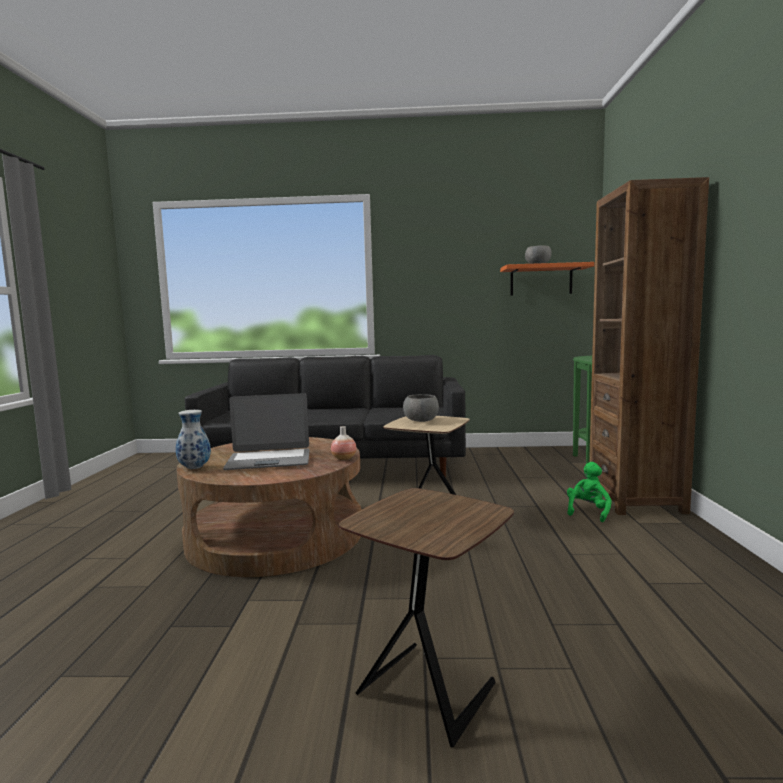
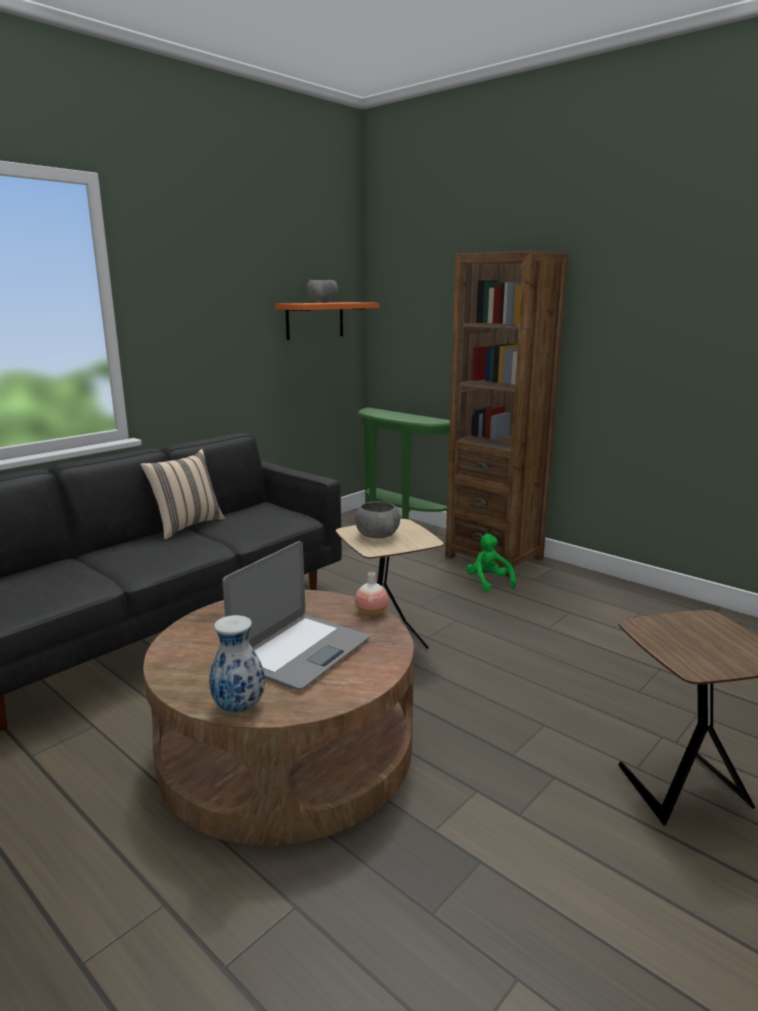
camera: 50 degrees left, 10 degrees up
(368, 408) = (186, 526): none -> beige pillow

